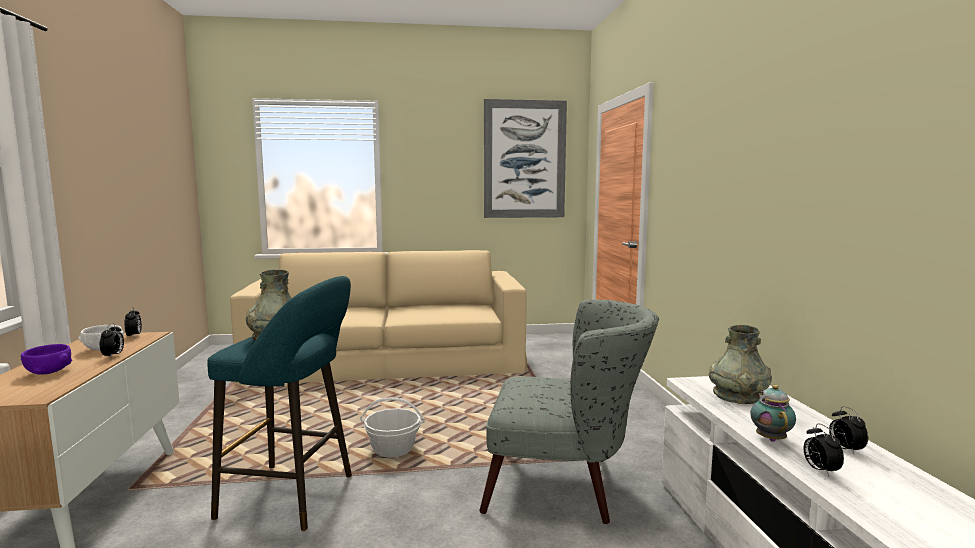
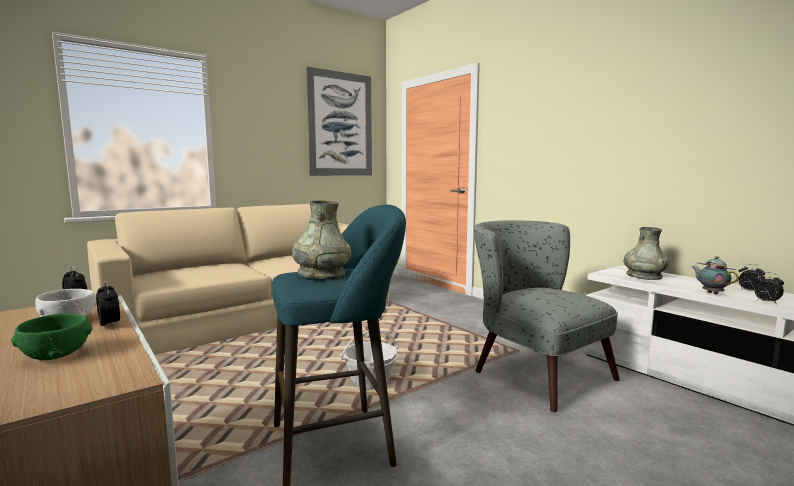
camera: 30 degrees left, 0 degrees up
(49, 372) = (56, 356): purple bowl -> green bowl
(566, 486) = (532, 371): grey armchair -> grey armchair turned 105 degrees counterclockwise

